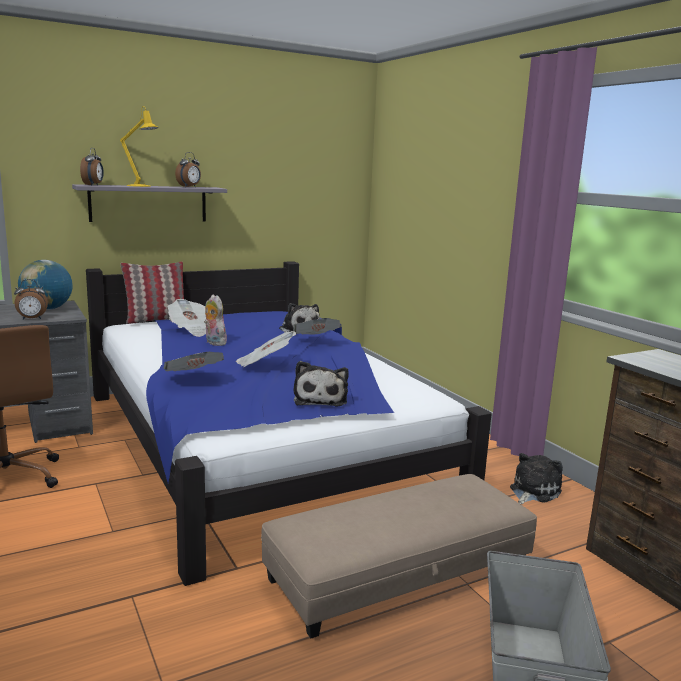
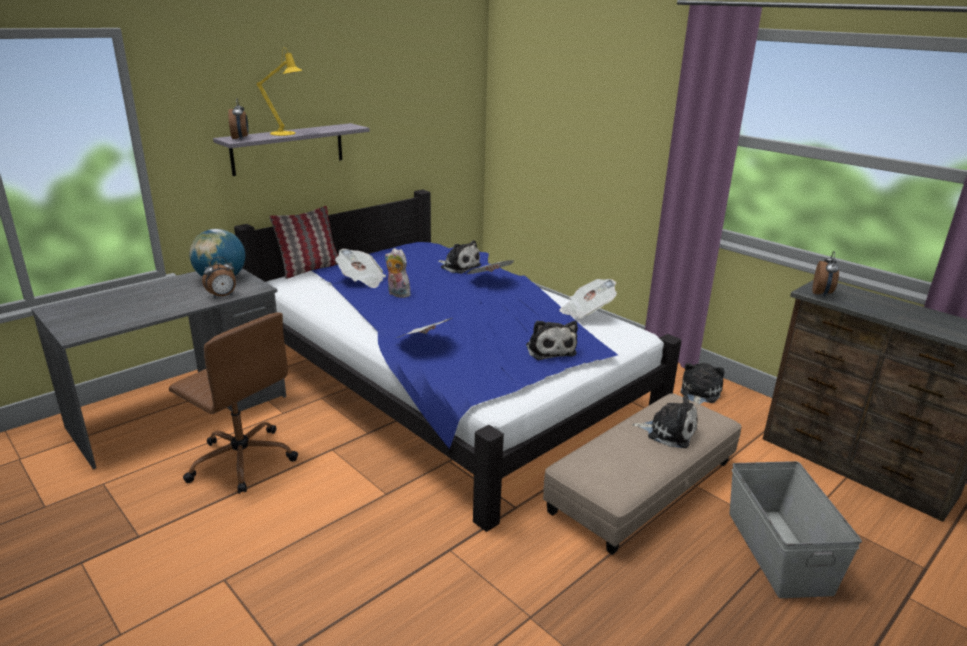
camera: 15 degrees left, 10 degrees up
(189, 187) = (330, 128): alarm clock -> alarm clock (822, 294)
(264, 364) = (469, 316): newspaper -> newspaper (586, 311)
(432, 507) = (668, 432): none -> plush toy

